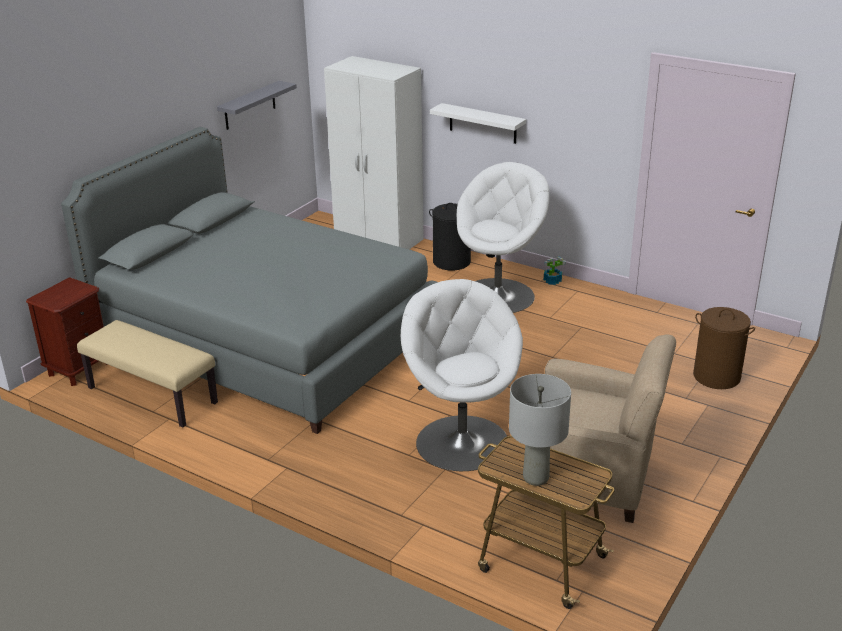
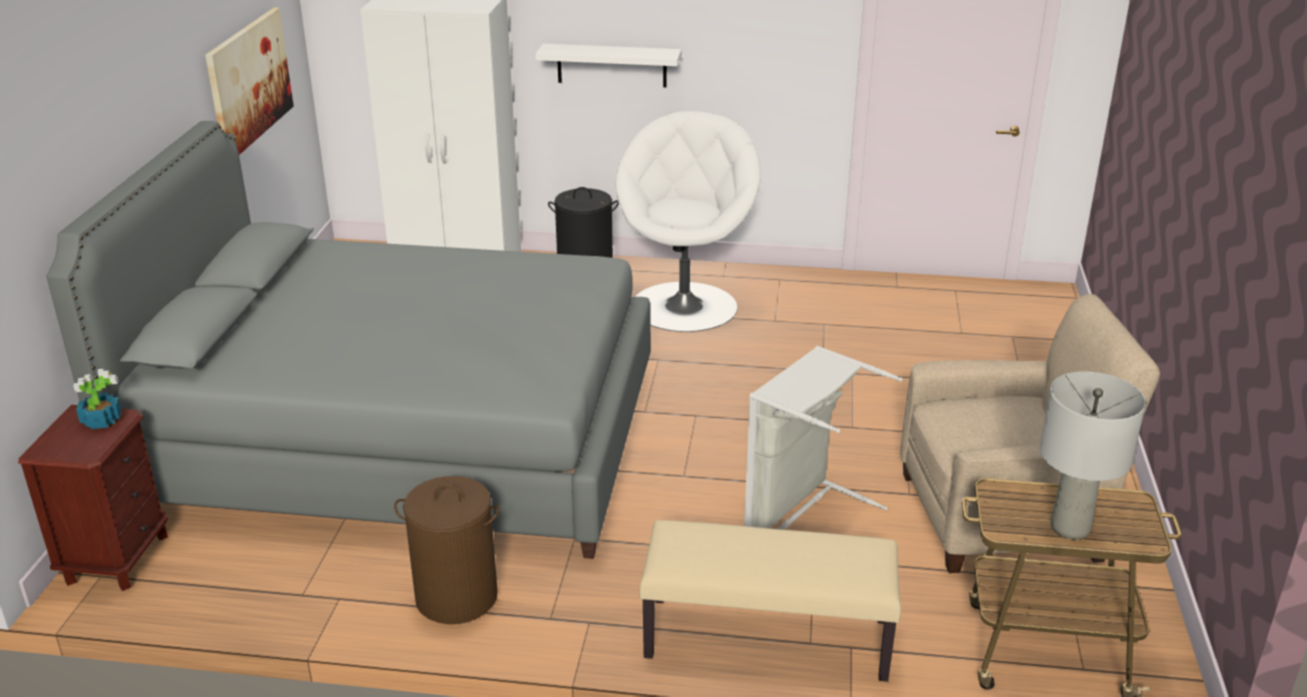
camera: 25 degrees left, 0 degrees up
(151, 396) = (280, 570): beige bench -> beige bench (766, 640)
(250, 105) = (249, 82): grey shelf -> picture
(461, 441) = (803, 514): white armchair -> grey laundry basket
(552, 281) = (738, 273): potted plant -> potted plant (101, 420)
(716, 376) = (1033, 350): brown laundry basket -> brown laundry basket (456, 597)

